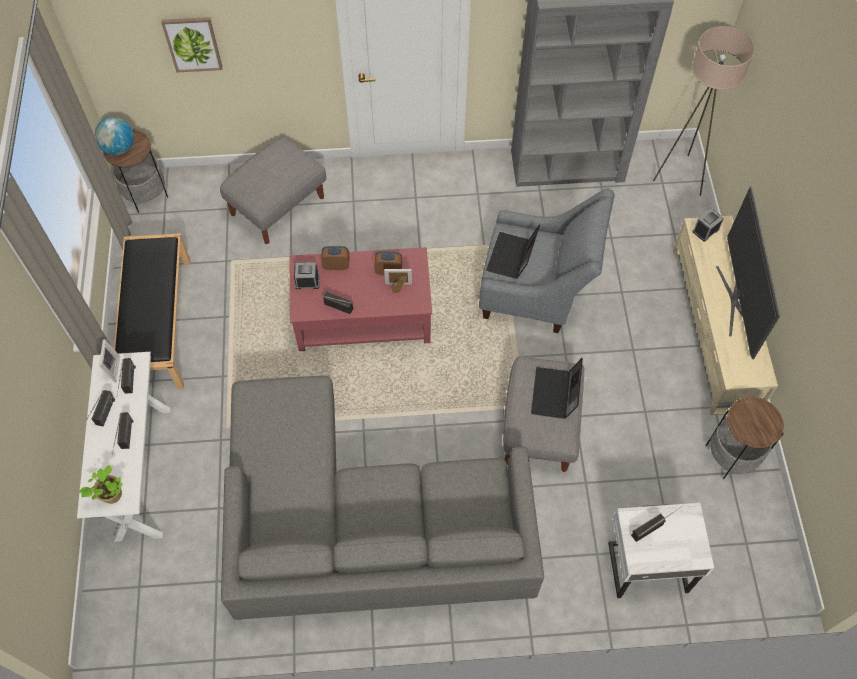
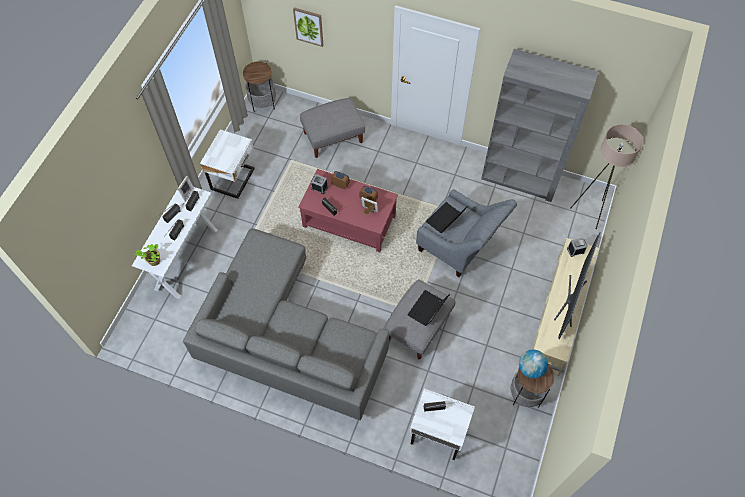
camera: 25 degrees right, 0 degrees up
(119, 148) = (252, 71): globe -> globe (530, 369)
(158, 322) = (234, 179): black bench -> white nightstand

